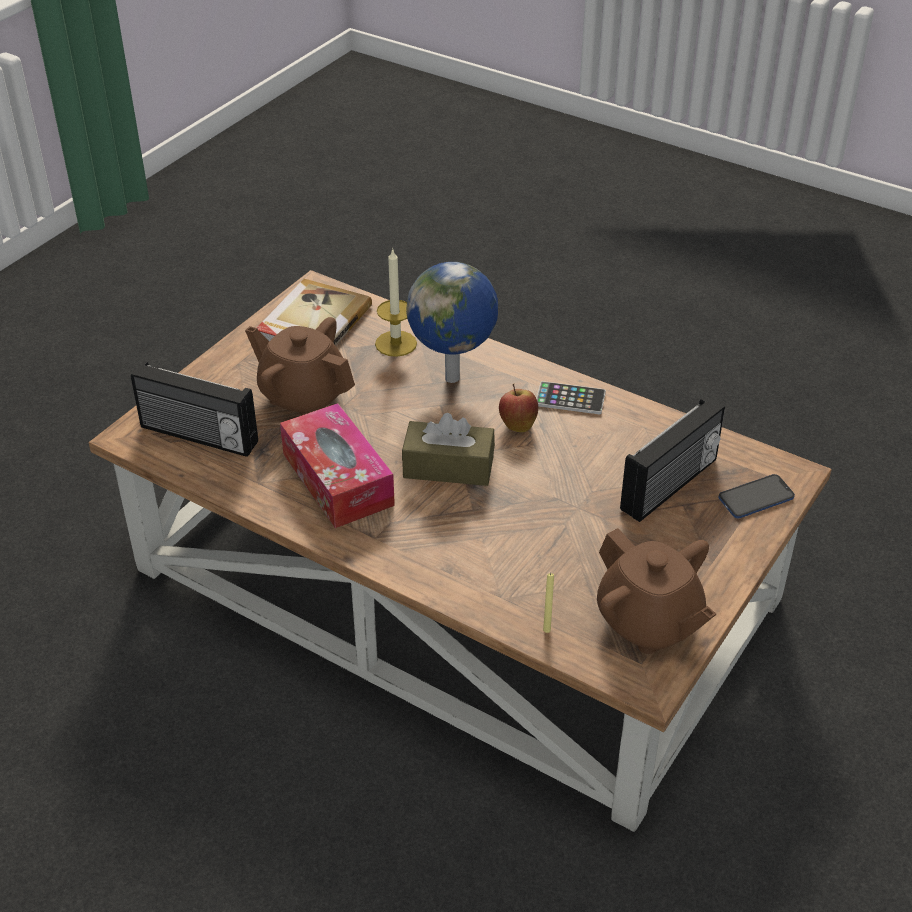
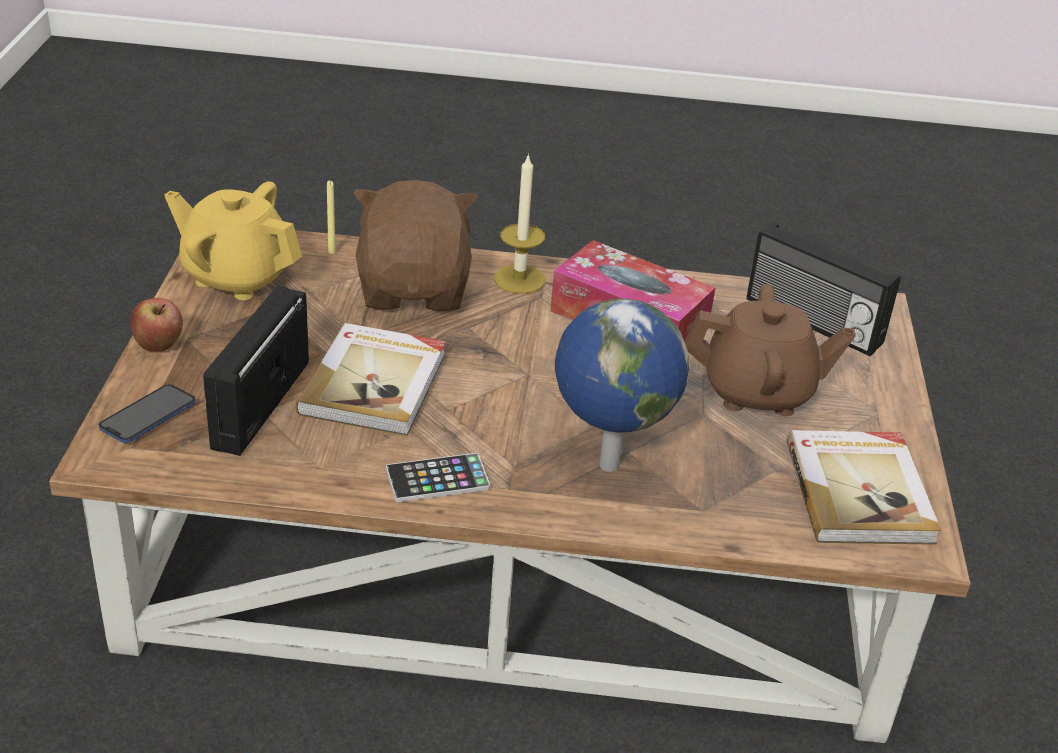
camera: 150 degrees right, 5 degrees down
(198, 436) = (812, 322): radio -> radio turned 135 degrees counterclockwise
(396, 343) = (724, 493): candle -> candle (519, 279)
(448, 467) = (526, 359): brown tissue box -> none
(494, 561) = (415, 289): none -> brown plush toy
(517, 425) = (482, 426): apple -> apple (159, 346)
(575, 478) = (376, 383): none -> book
(648, 623) = (237, 276): brown teapot -> yellow teapot

